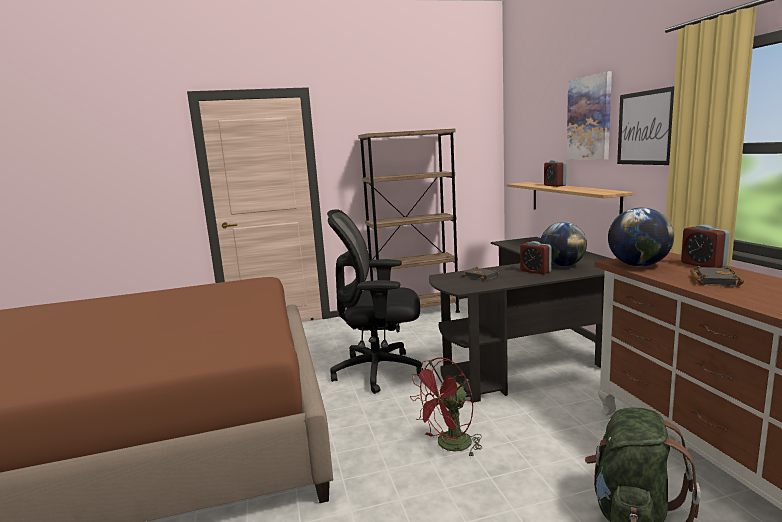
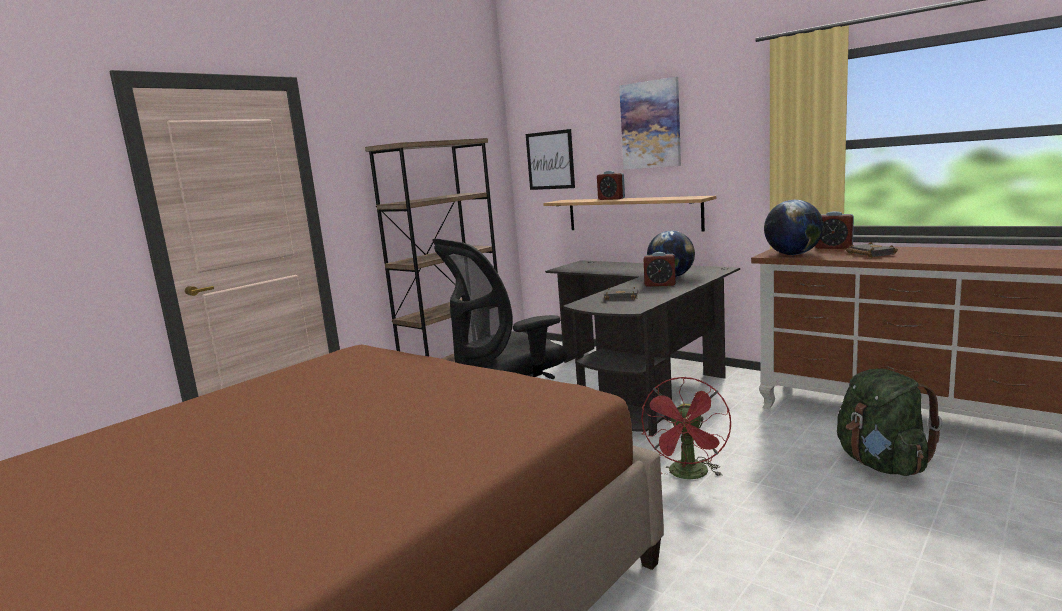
camera: 35 degrees left, 0 degrees up
(645, 128) = (726, 132): picture -> picture (550, 160)

